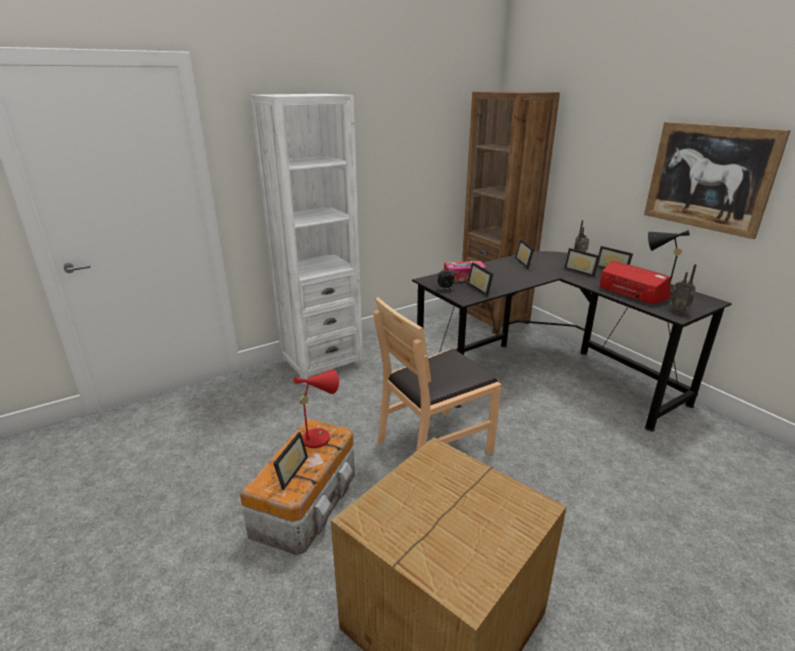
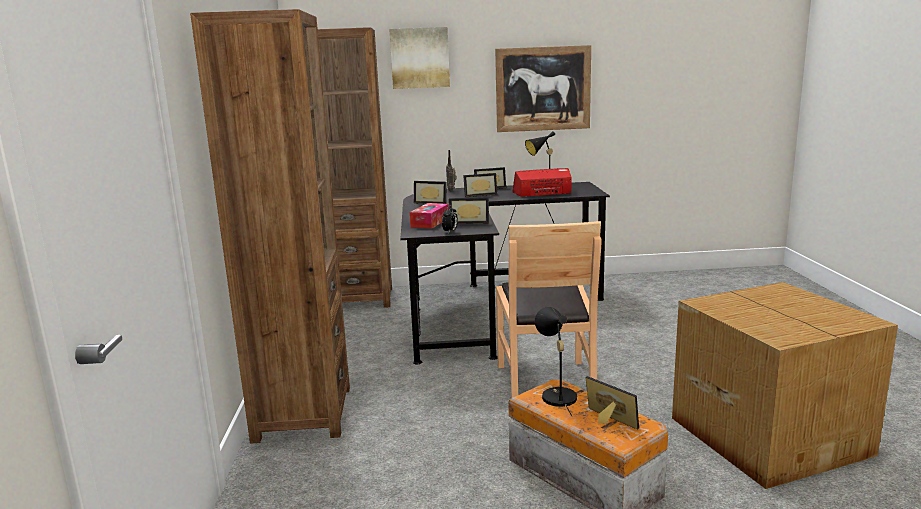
camera: 60 degrees left, 10 degrees down
(319, 436) = (556, 395): red table lamp -> black table lamp
(321, 362) = (303, 413): white bookcase -> brown bookcase
(593, 123) = (420, 58): none -> picture
(678, 311) = (588, 191): radio -> none

